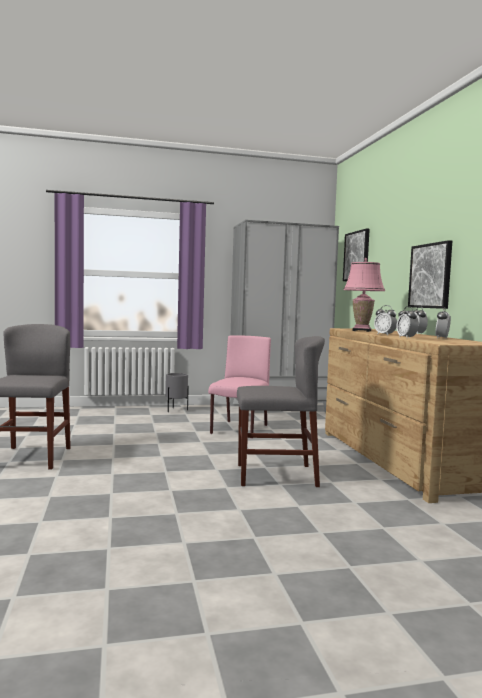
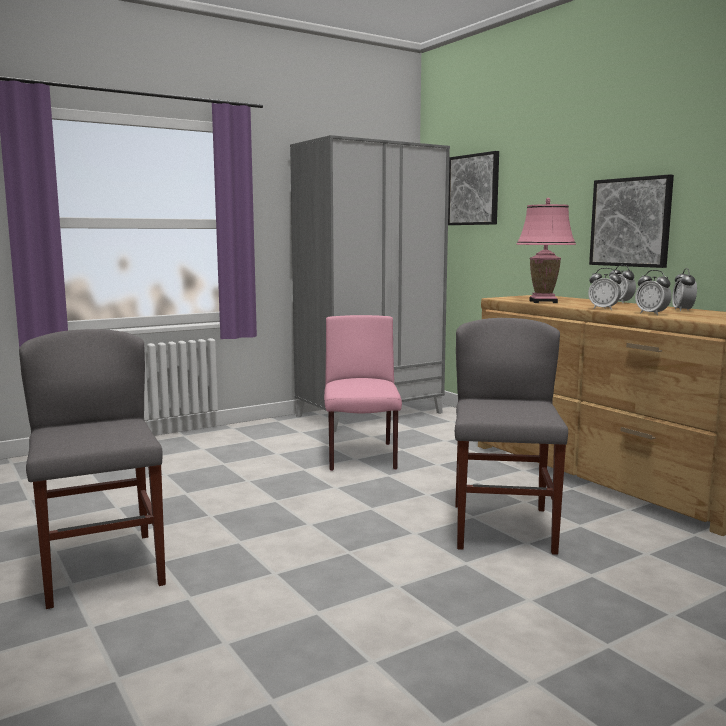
camera: 20 degrees left, 5 degrees up
(176, 410) = (231, 435): grey planter -> none
(276, 475) = (503, 528): grey chair -> grey chair turned 60 degrees counterclockwise

